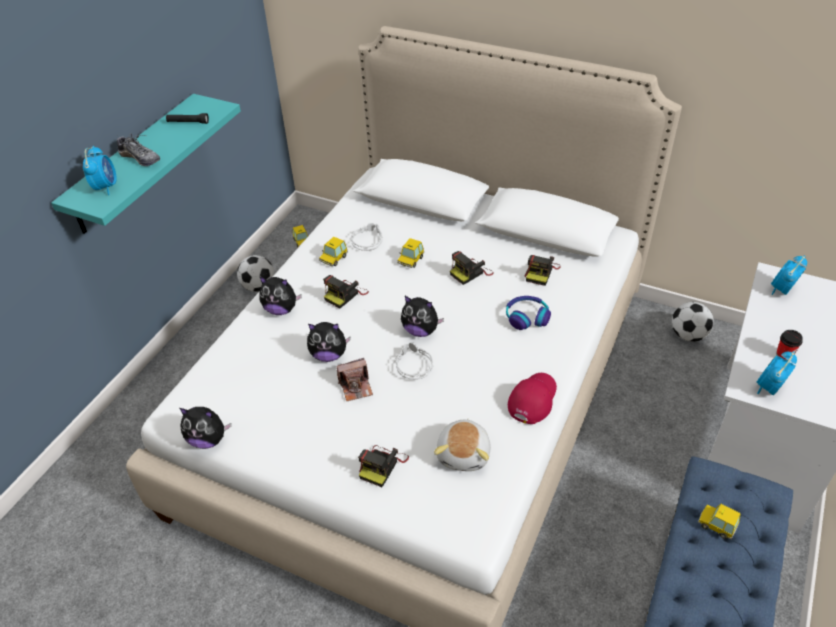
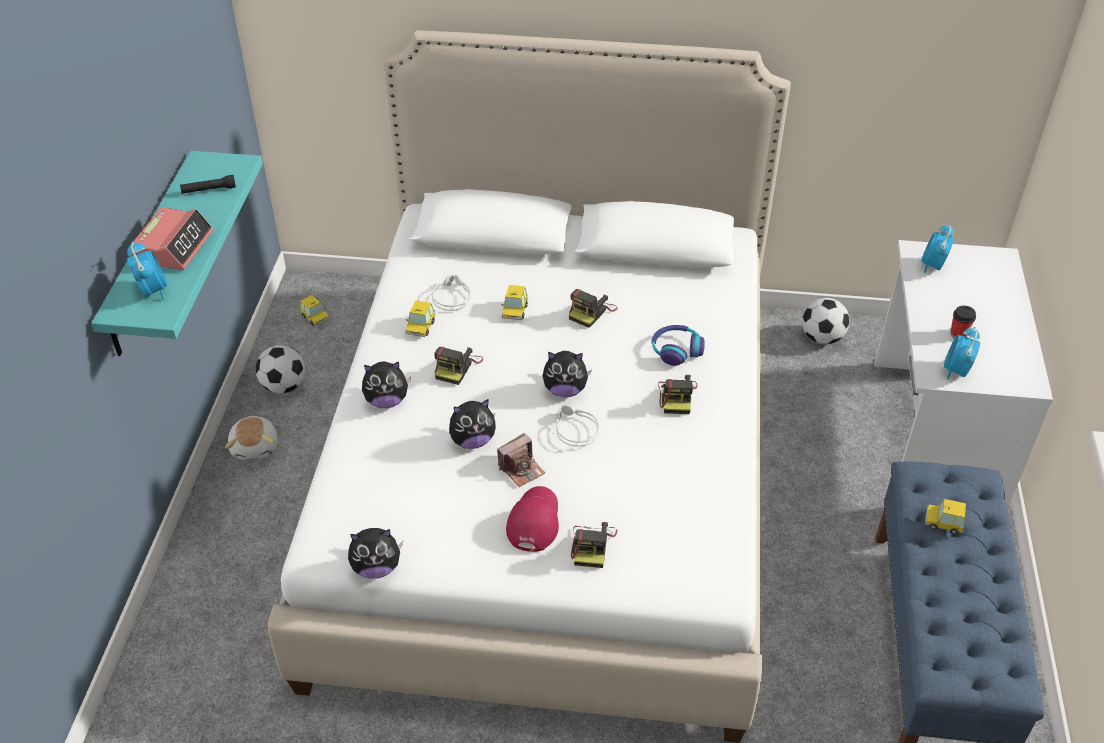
camera: 20 degrees left, 0 degrees up
(140, 158) = (174, 246): shoe -> alarm clock
(464, 454) = (674, 511): plush toy -> plush toy (256, 446)
(532, 399) = (721, 437): red cap -> red cap (533, 521)
(541, 272) = (670, 296): camera -> camera (677, 397)

